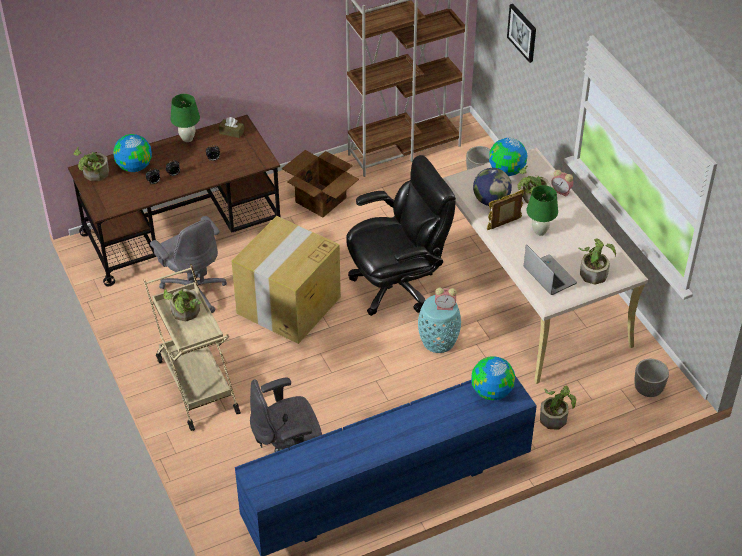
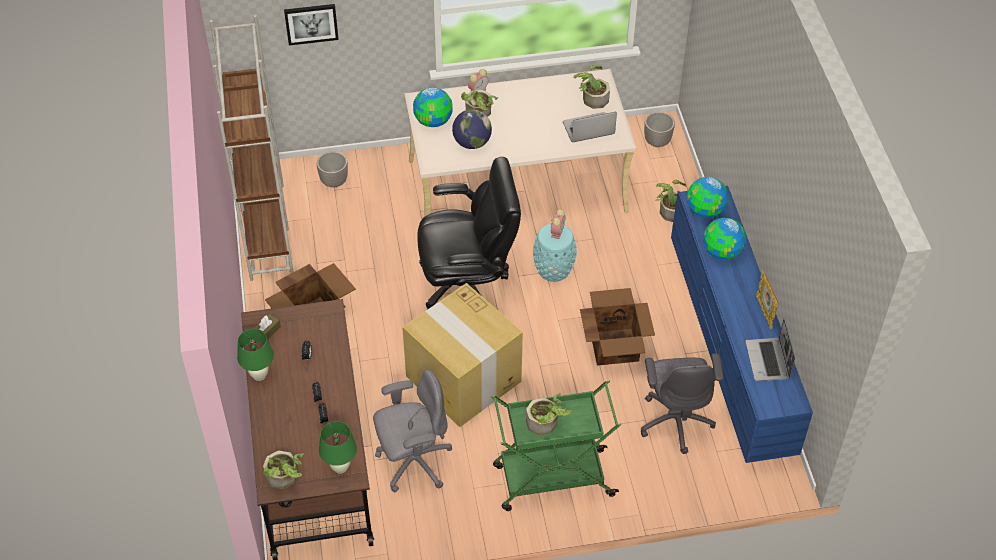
camera: 75 degrees left, 5 degrees up
(134, 167) = (287, 435): globe -> globe (722, 252)
(197, 385) = (553, 480): beige cart -> green cart
(310, 468) = (768, 361): none -> laptop
(361, 402) = (614, 346): none -> cardboard box
(397, 285) = (468, 283): black office chair -> black office chair turned 90 degrees clockwise
(504, 224) = (508, 141): picture frame -> picture frame (764, 312)
(539, 232) = (527, 120): green table lamp -> green table lamp (340, 468)

